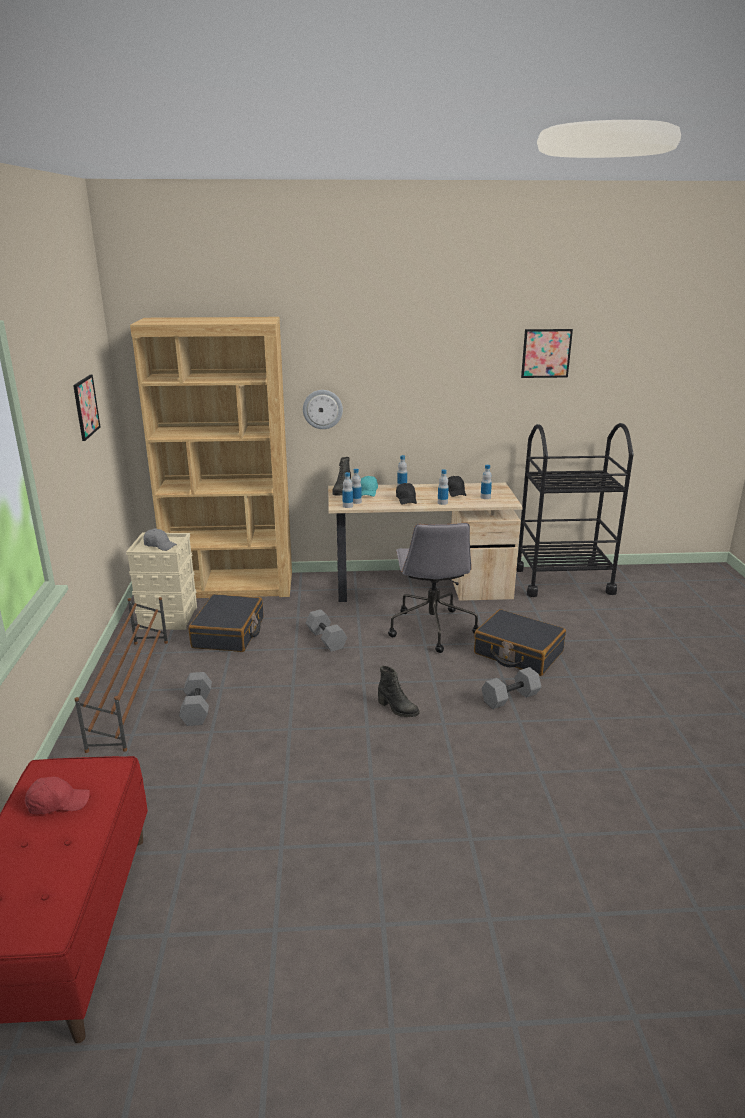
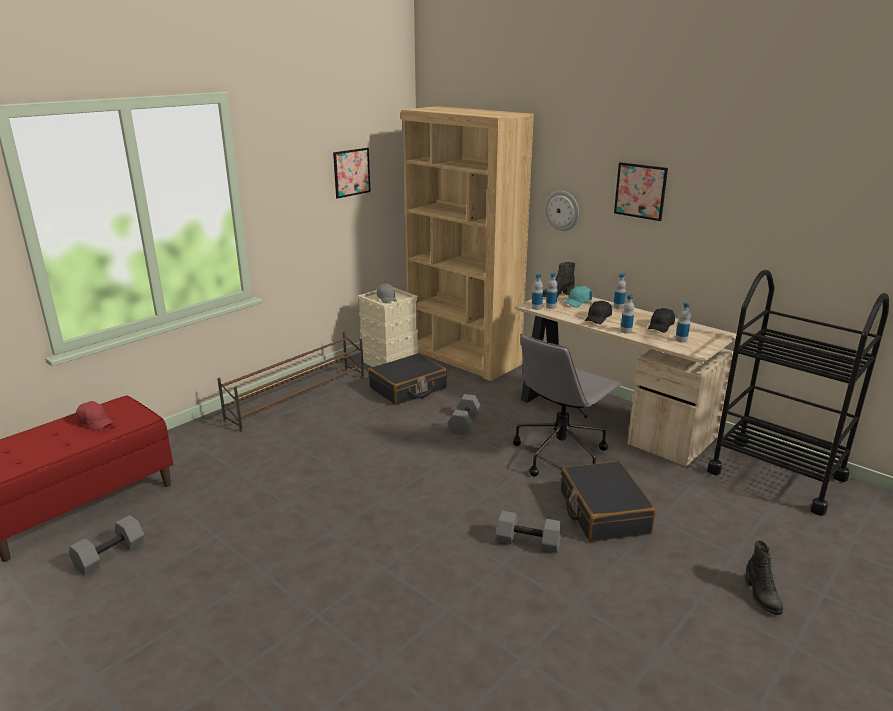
camera: 45 degrees right, 0 degrees up
(196, 708) = (312, 427): grey dumbbell -> grey dumbbell (110, 554)
(397, 709) = (427, 498): black boot -> black boot (761, 596)
(546, 353) = (811, 185): picture -> picture (640, 191)

